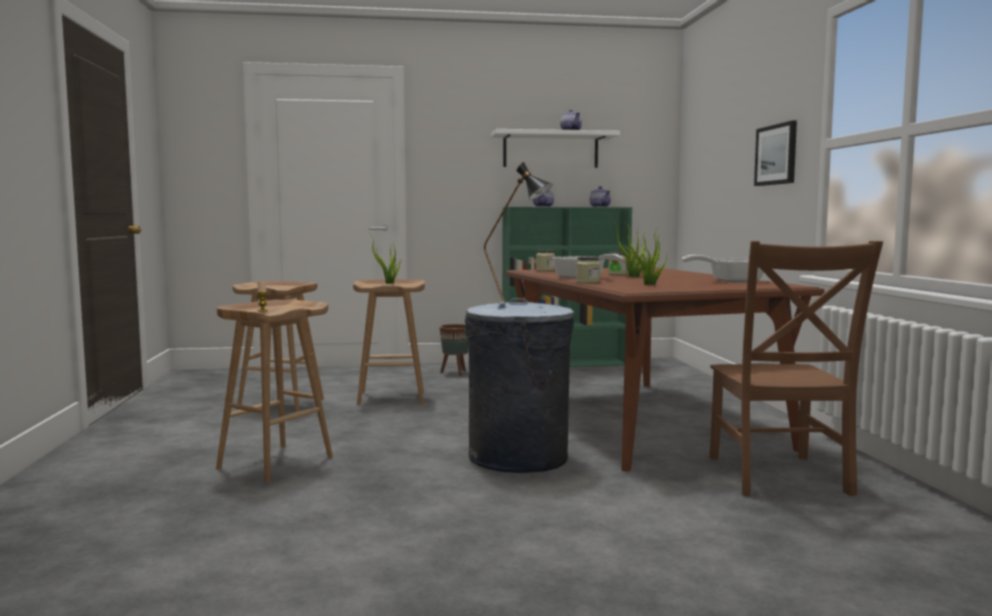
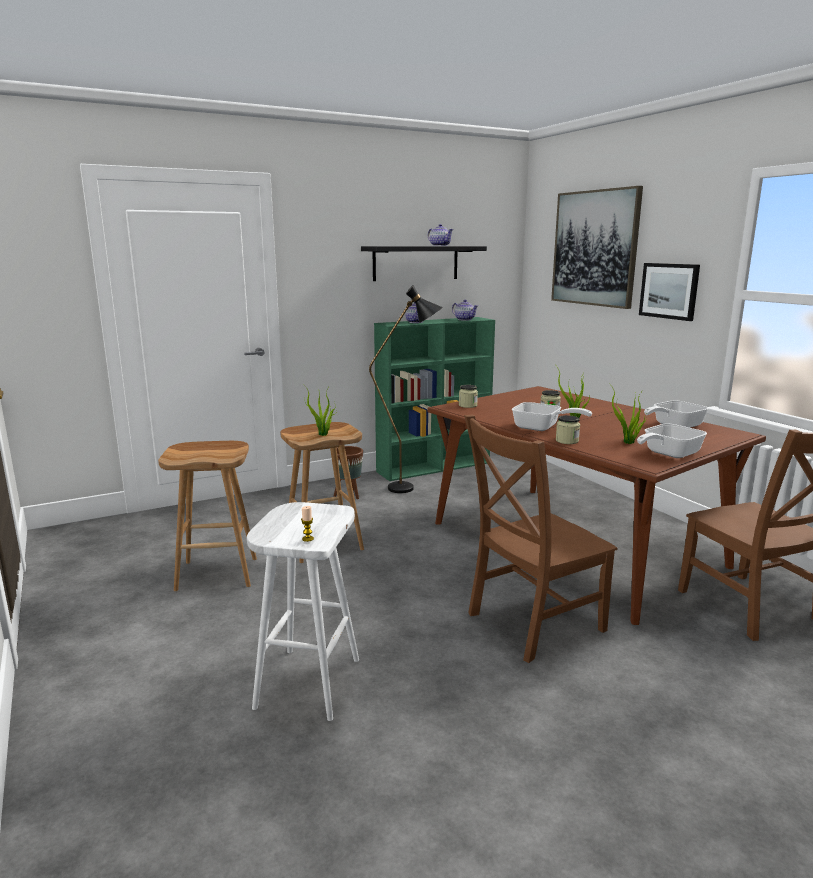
camera: 20 degrees left, 10 degrees up
(276, 462) = (307, 681): brown stool -> white stool
(517, 458) = (531, 623): grey trash can -> brown chair
(550, 150) = (416, 263): white shelf -> black shelf
(671, 288) = (667, 454): none -> frying pan
(725, 124) = (595, 248): none -> picture

